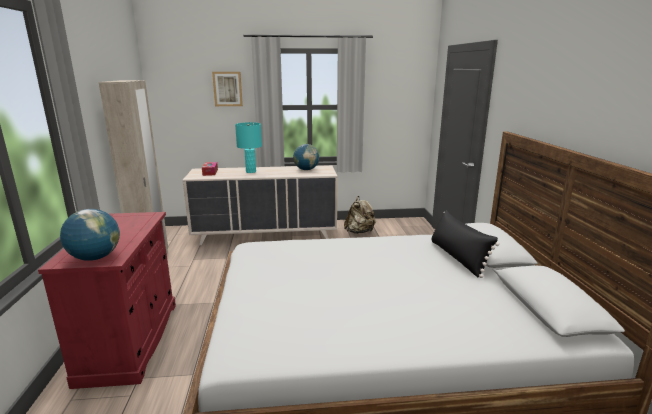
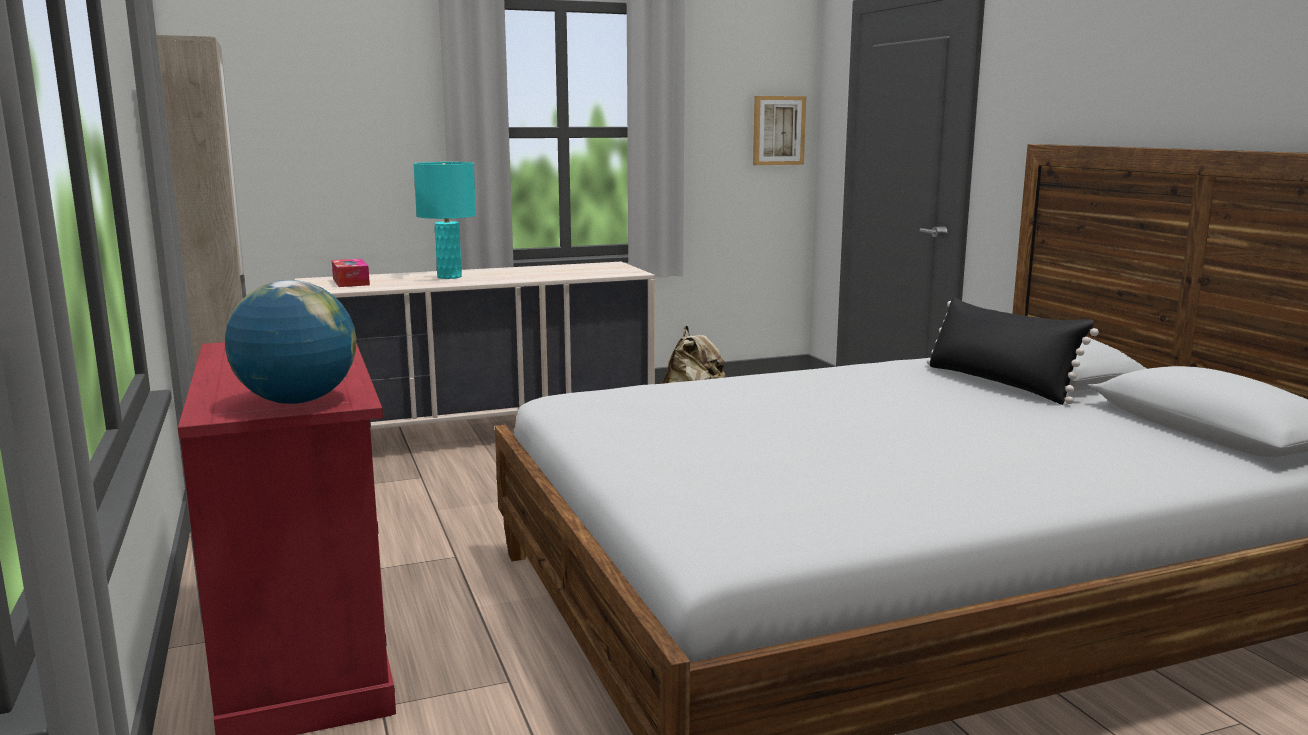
camera: 15 degrees left, 5 degrees down
(227, 89) = (376, 88): picture -> picture (778, 130)
(306, 169) = (574, 269): globe -> none

